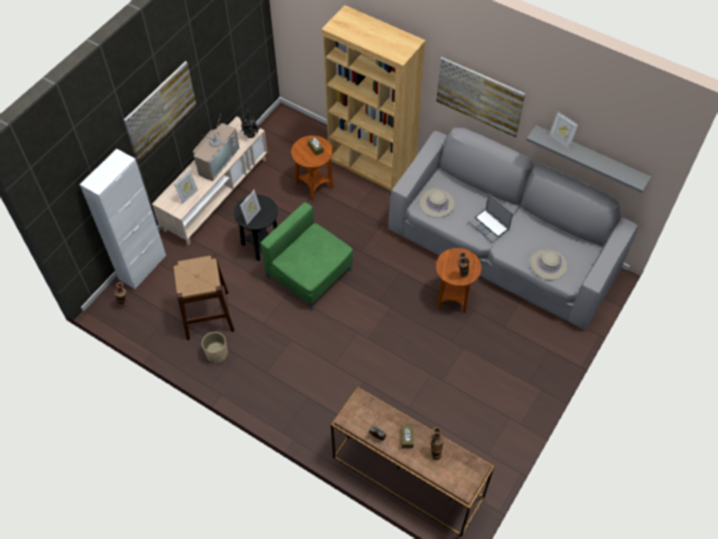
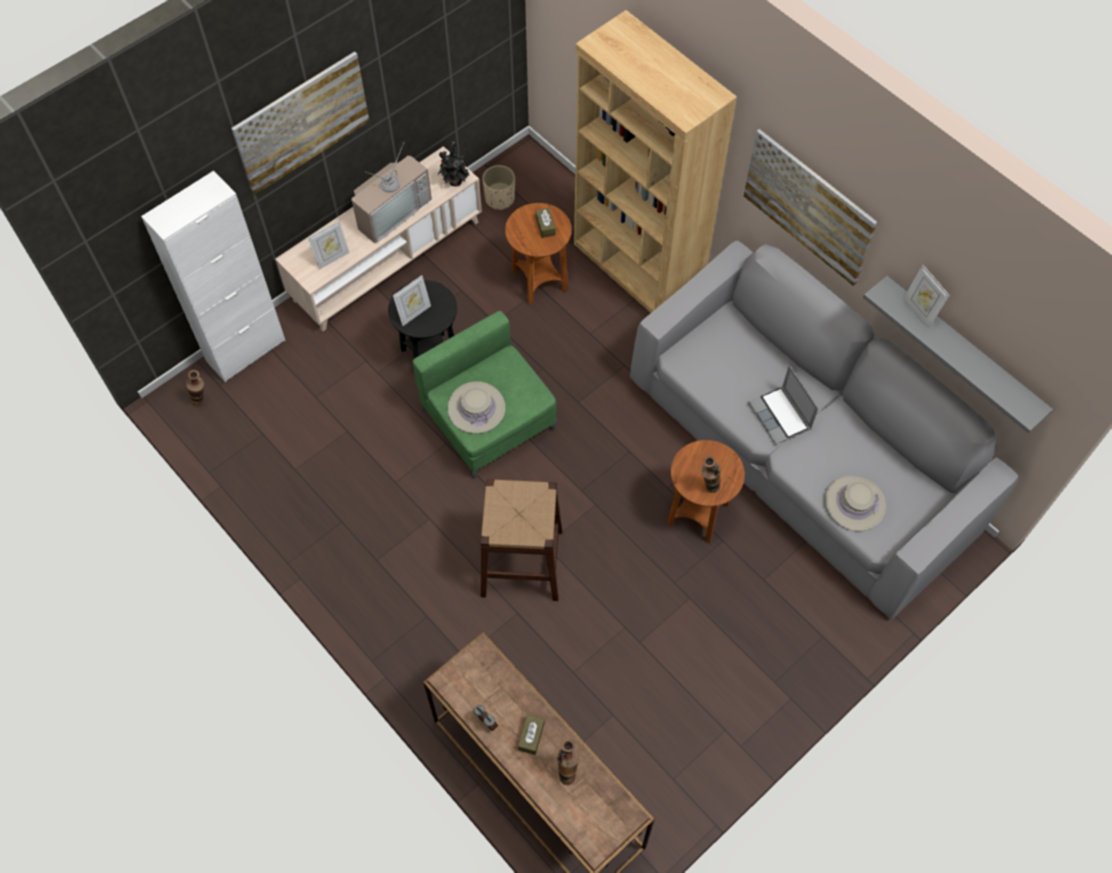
camera: 15 degrees right, 5 degrees up
(207, 315) = (317, 448): brown stool -> brown stool (521, 562)
(217, 354) = (313, 513): beige planter -> beige planter (500, 199)
(437, 203) = (708, 359): beige hat -> beige hat (476, 408)

